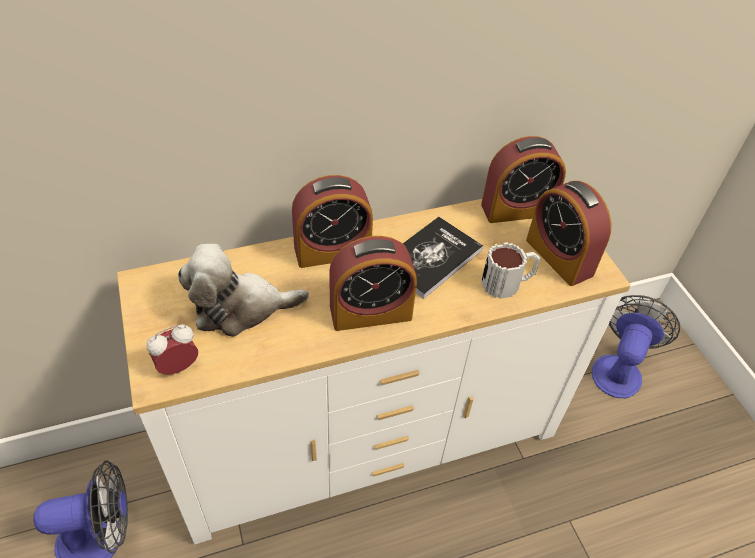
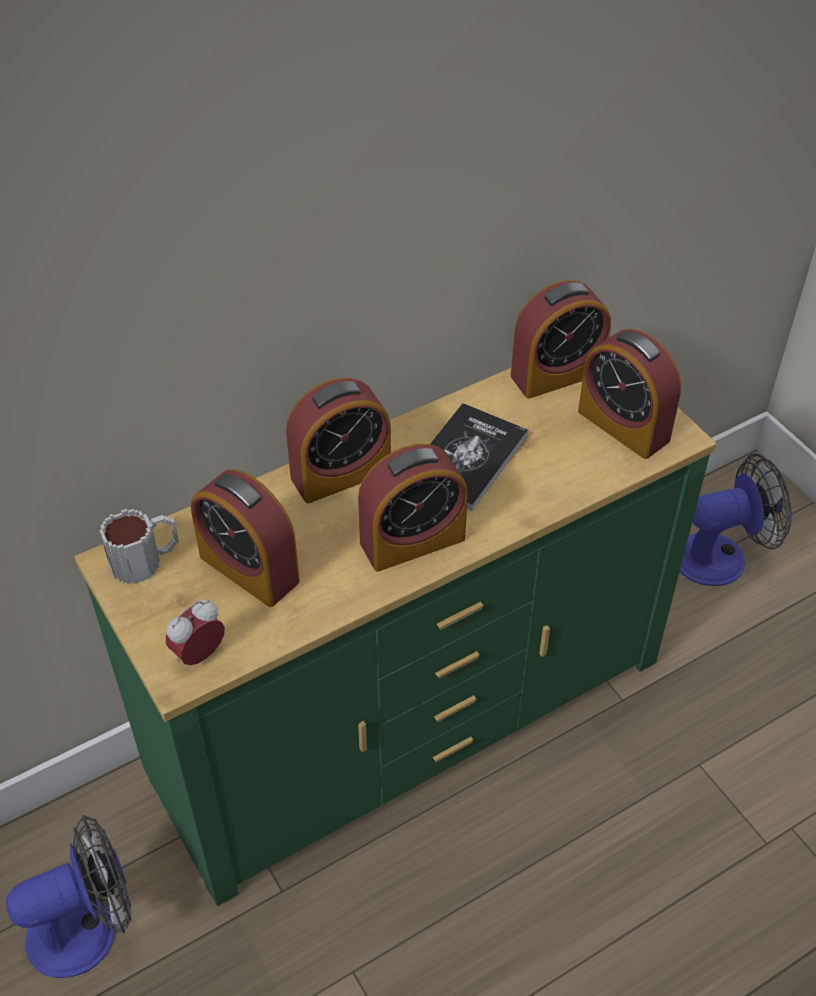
camera: 10 degrees left, 0 degrees up
(240, 308) = (249, 568): plush toy -> alarm clock
(366, 433) = (406, 714): white dresser -> green dresser
(507, 283) = (569, 470): mug -> mug (146, 560)
(618, 368) = (722, 556): fan -> fan turned 60 degrees clockwise

